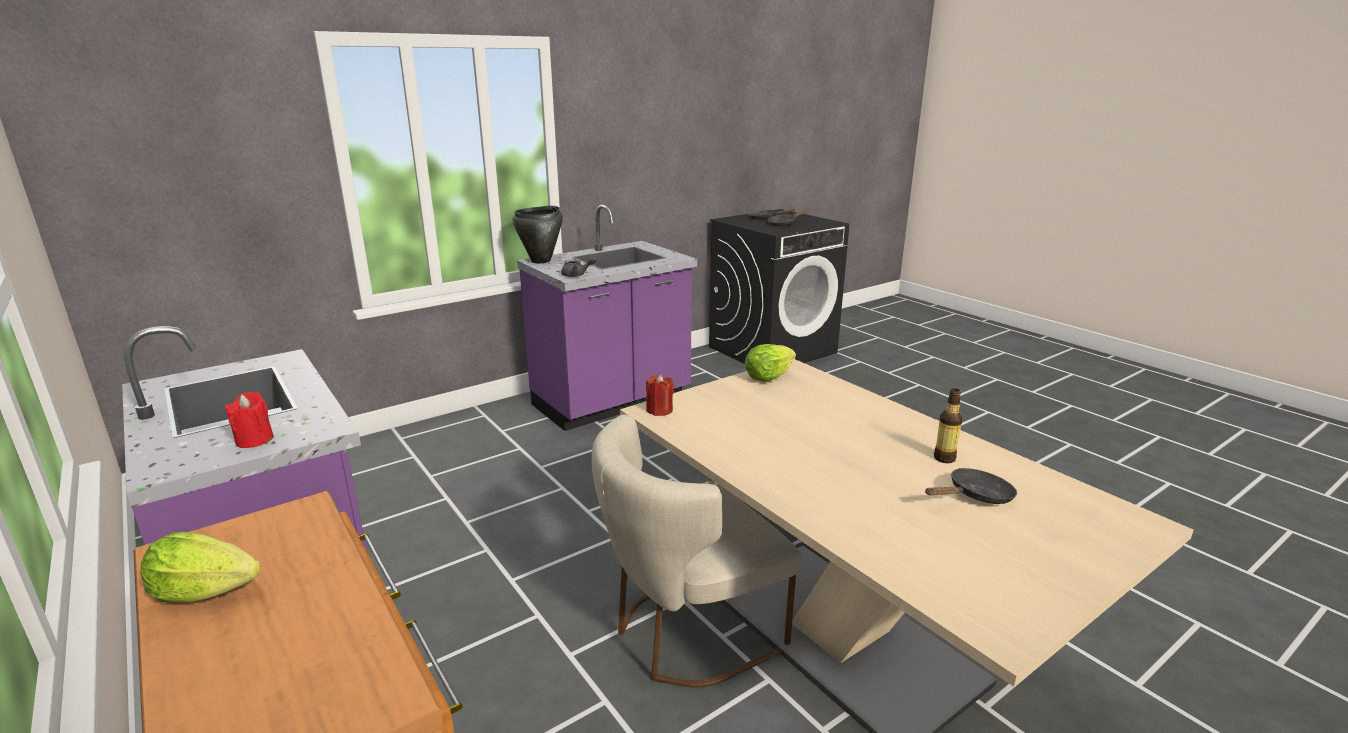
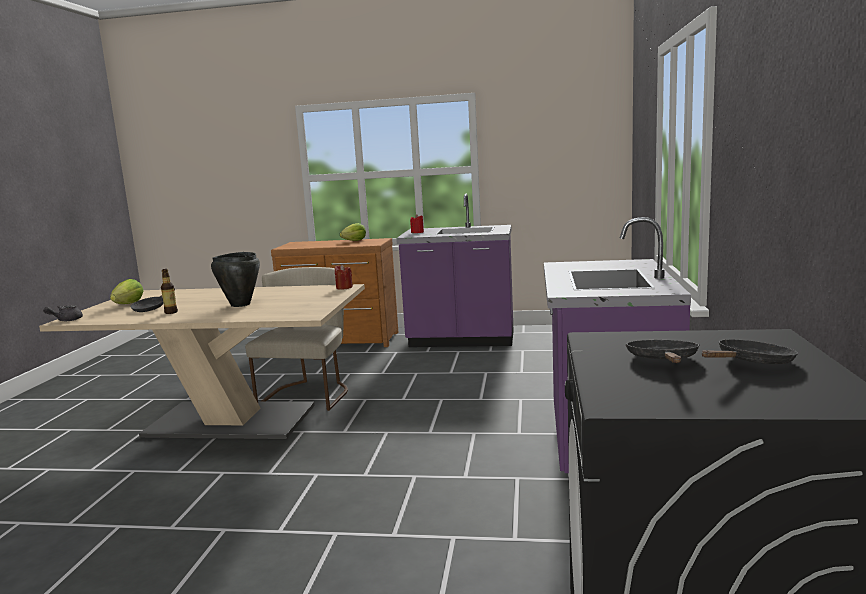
camera: 135 degrees right, 10 degrees down
(541, 261) = (635, 262): black cooking pot -> black cooking pot (240, 304)
(577, 275) = (560, 265): grey teapot -> grey teapot (66, 320)
(768, 377) = (314, 309): lettuce -> lettuce (129, 304)

